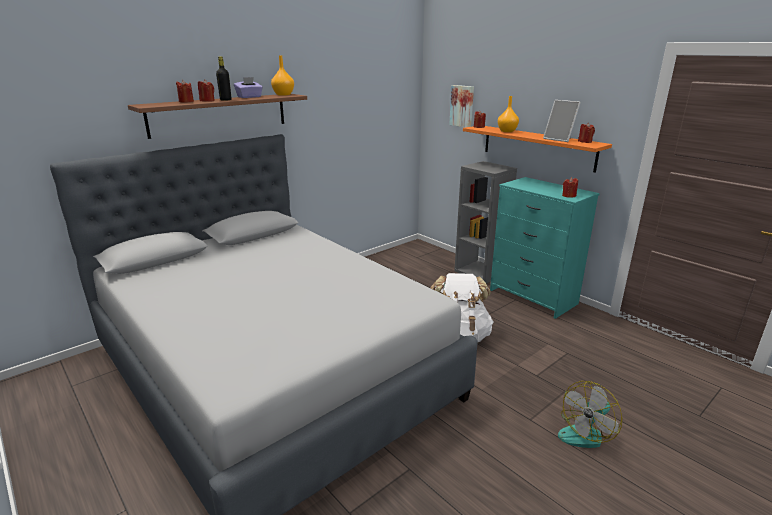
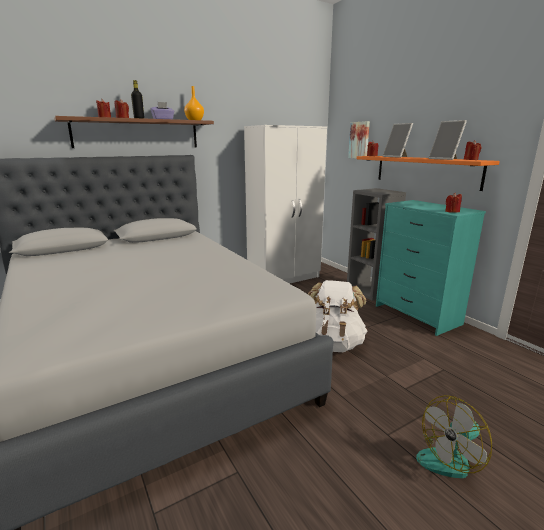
camera: 10 degrees right, 5 degrees down
(383, 263) = (284, 278): none -> white wardrobe
(507, 131) = (397, 157): orange vase -> picture frame

